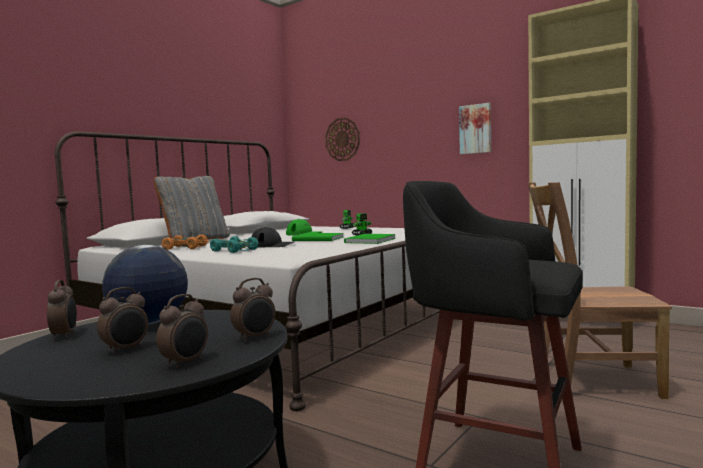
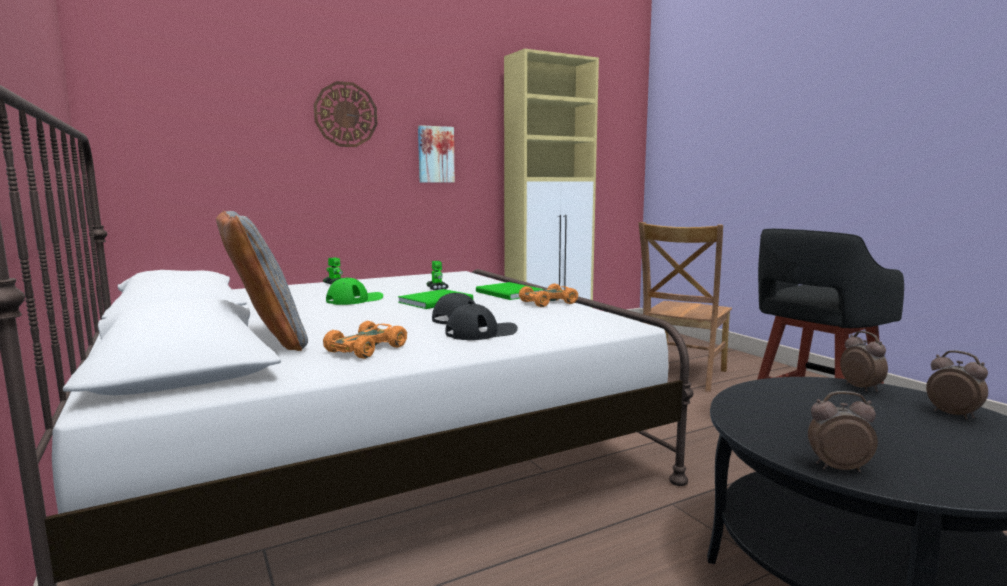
camera: 65 degrees left, 5 degrees up
(126, 350) = (909, 435): alarm clock -> none
(148, 323) = (780, 423): globe -> none
(235, 250) = (481, 332): turquoise toy car -> black cap
(342, 139) = (225, 145): wall clock -> wall clock (346, 114)
(347, 246) = (549, 302): none -> orange toy car

